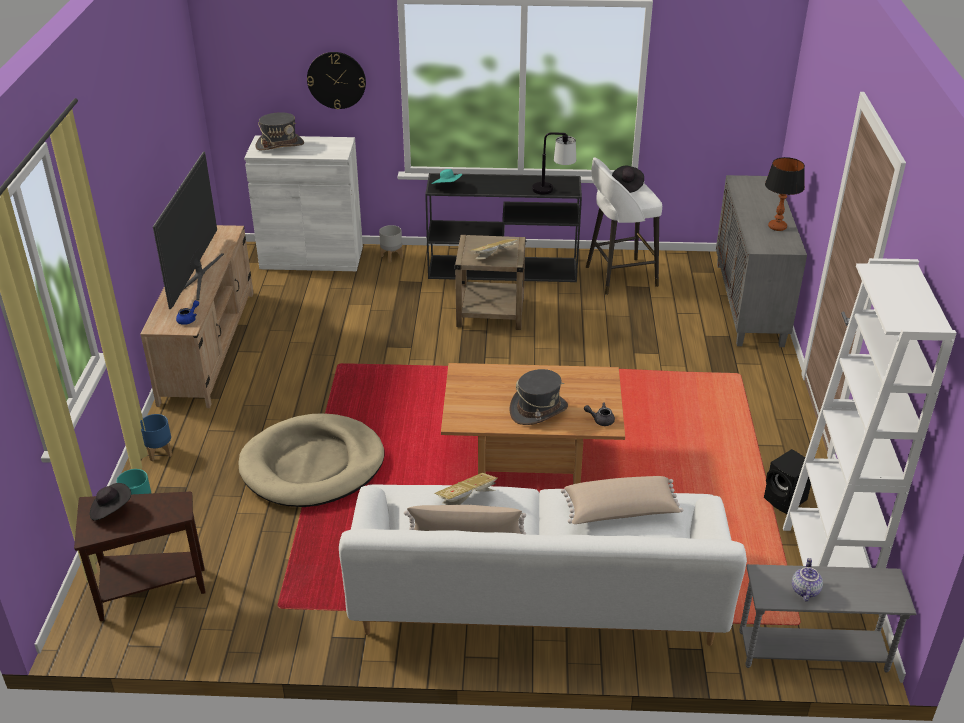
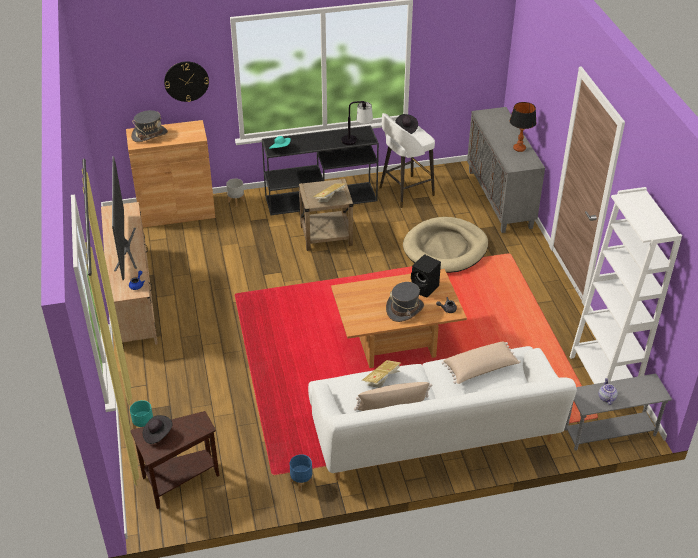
camera: 15 degrees left, 5 degrees up
(159, 452) = (137, 384): blue planter -> blue planter (301, 482)
(312, 257) = (176, 211): white cabinet -> brown cabinet
(313, 465) = (251, 372): beige dog bed -> beige dog bed (445, 248)
(786, 500) = (566, 338): black speaker -> black speaker (425, 288)

